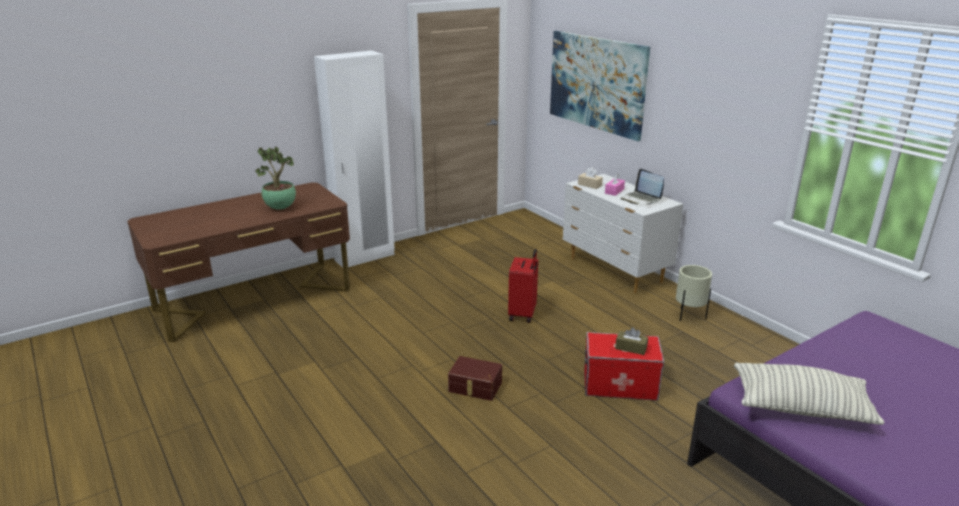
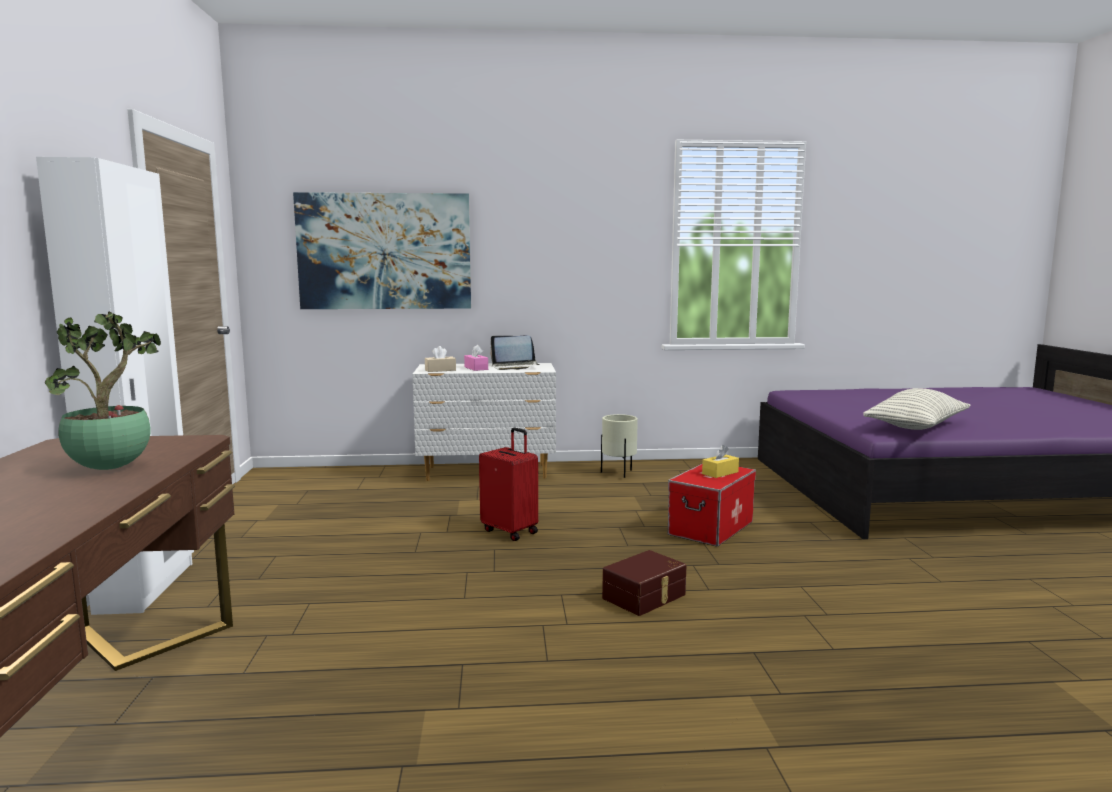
camera: 60 degrees left, 15 degrees down
(631, 348) = (720, 473): brown tissue box -> yellow tissue box

